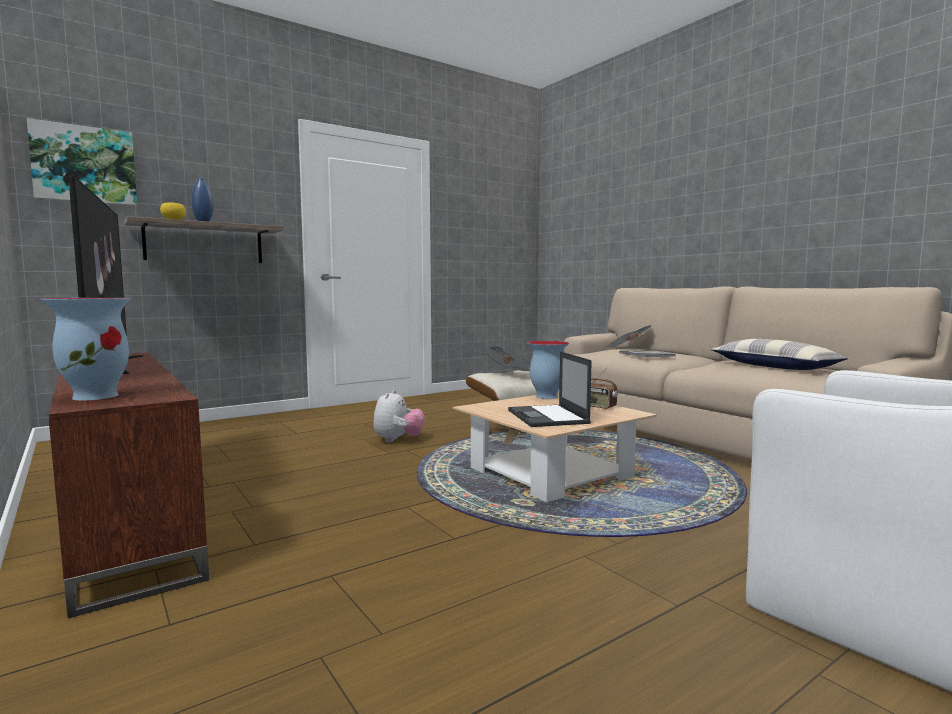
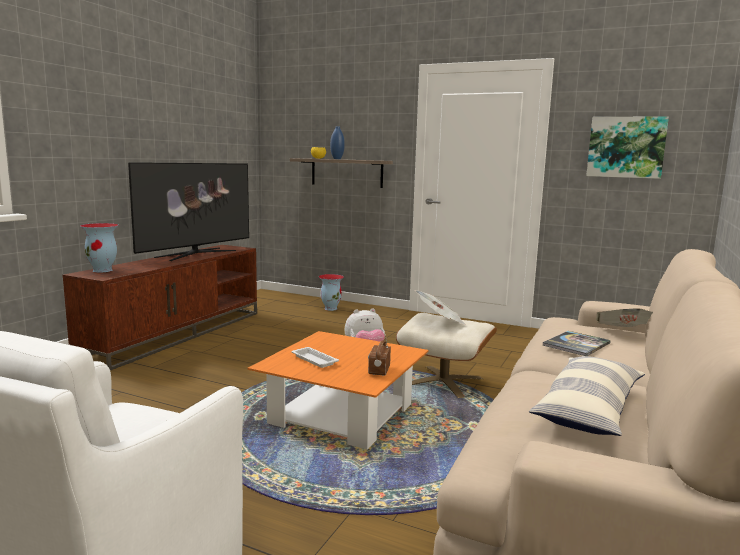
camera: 60 degrees right, 5 degrees up
(84, 164) = (288, 124): picture -> picture (626, 147)
(546, 397) = (398, 349): vase -> vase (330, 308)
(548, 417) = (314, 360): laptop -> white tray
(550, 473) = (342, 414): beige coffee table -> orange coffee table

